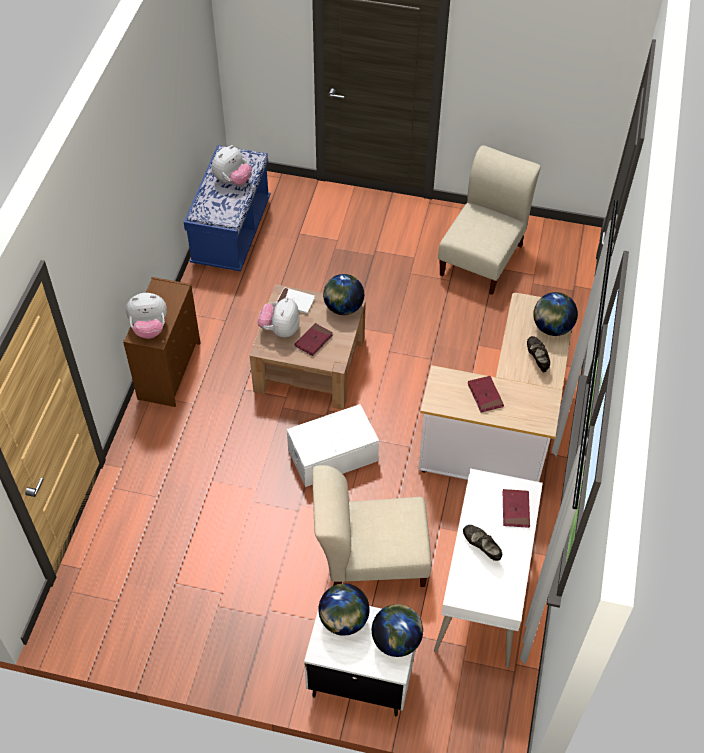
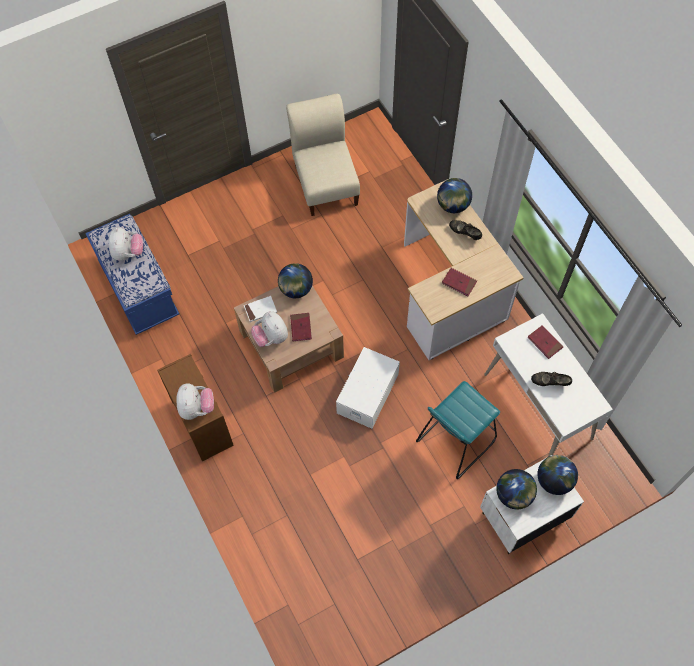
camera: 40 degrees left, 10 degrees up
(149, 328) = (196, 408): plush toy -> plush toy turned 45 degrees counterclockwise
(370, 558) = (455, 440): beige chair -> turquoise stool

